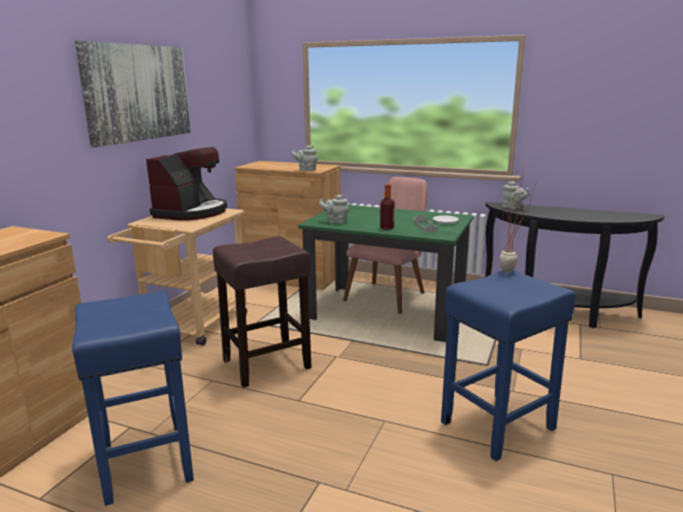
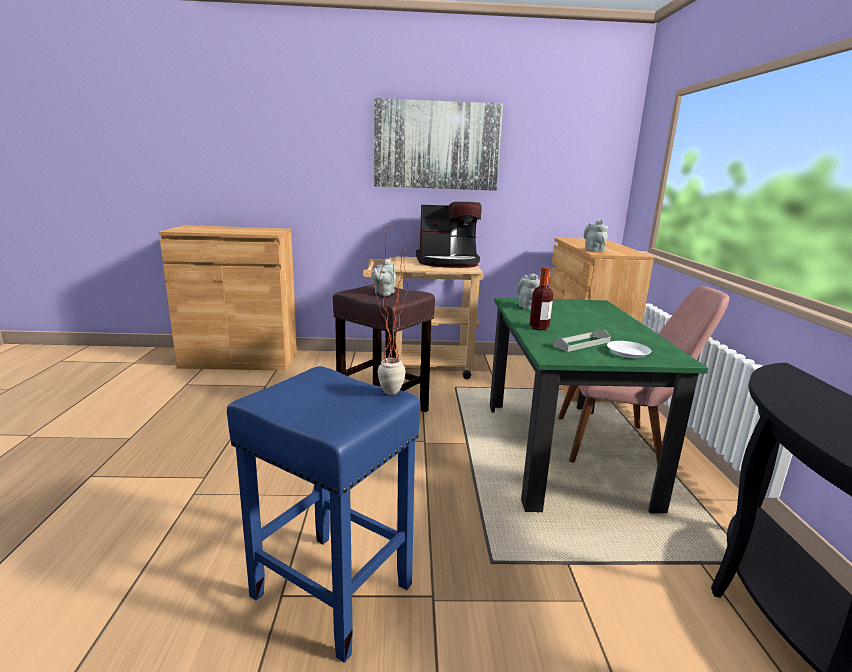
camera: 65 degrees right, 0 degrees up
(147, 463) = (224, 403): blue stool -> none
(513, 208) = (785, 384): grey teapot -> grey teapot (383, 293)

